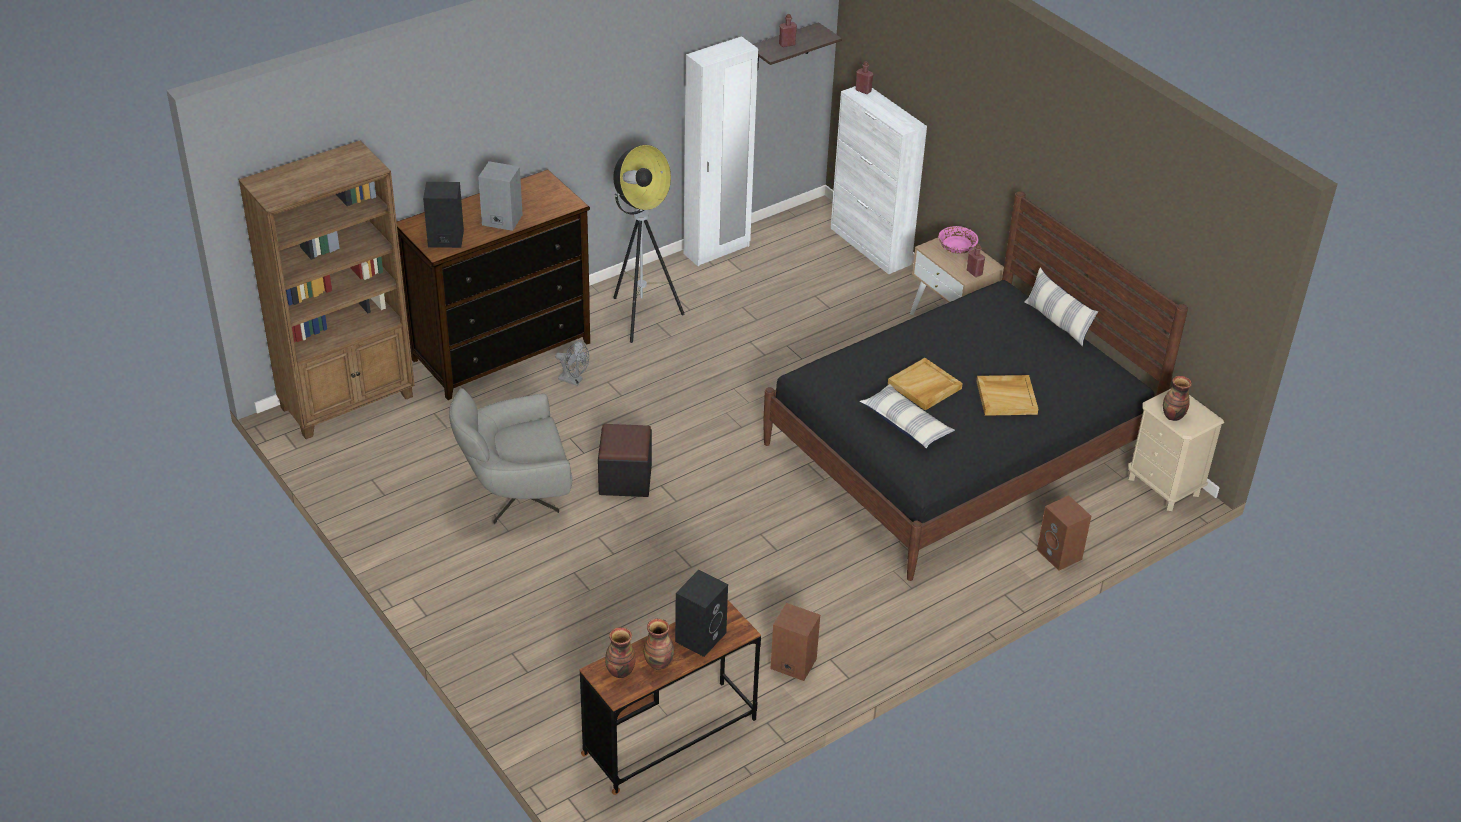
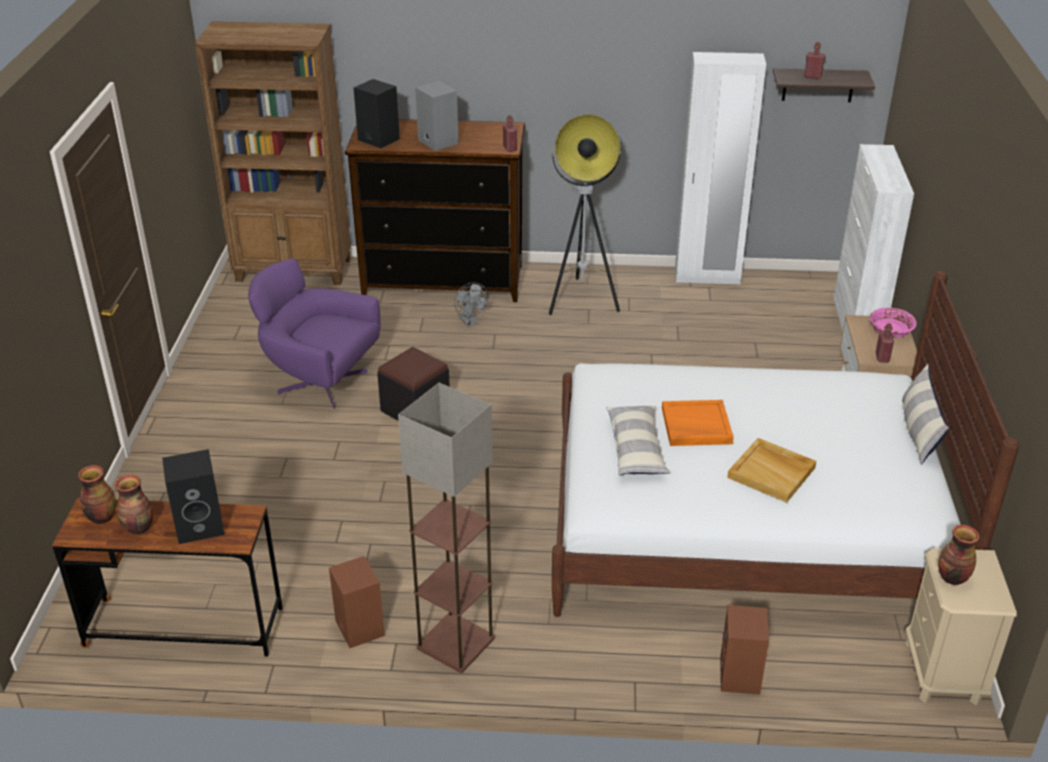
camera: 40 degrees right, 5 degrees down
(515, 496) = (319, 382): grey armchair -> purple armchair
(863, 90) = (883, 150): red bottle -> red bottle (510, 148)
(869, 635) = (457, 642): none -> floor lamp
(924, 387) = (695, 426): beige tray -> orange tray
(957, 450) = (742, 526): black bed -> white bed

